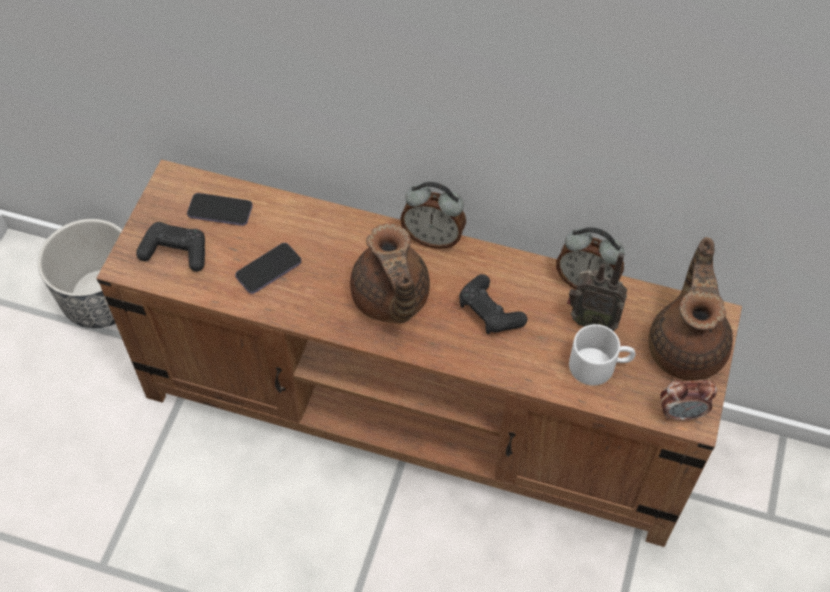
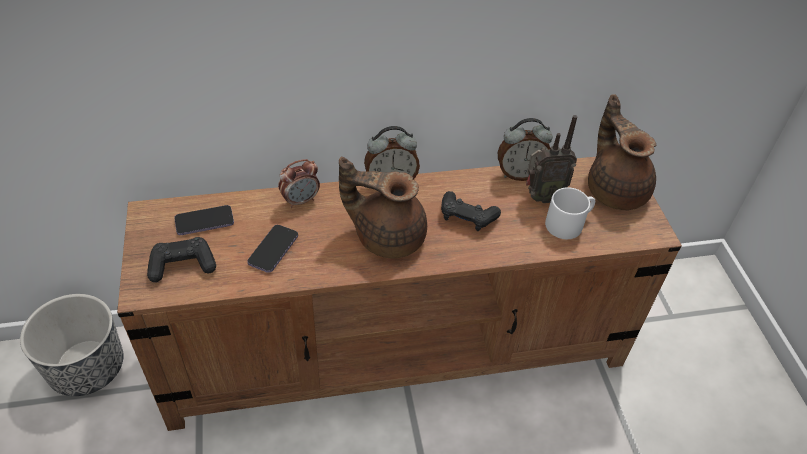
camera: 30 degrees left, 10 degrees down
(390, 300) = (387, 236): brown teapot -> brown teapot turned 150 degrees clockwise
(681, 413) = (645, 233): alarm clock -> alarm clock (300, 200)

